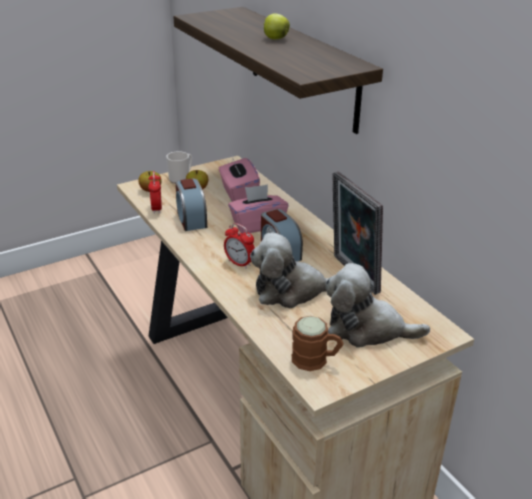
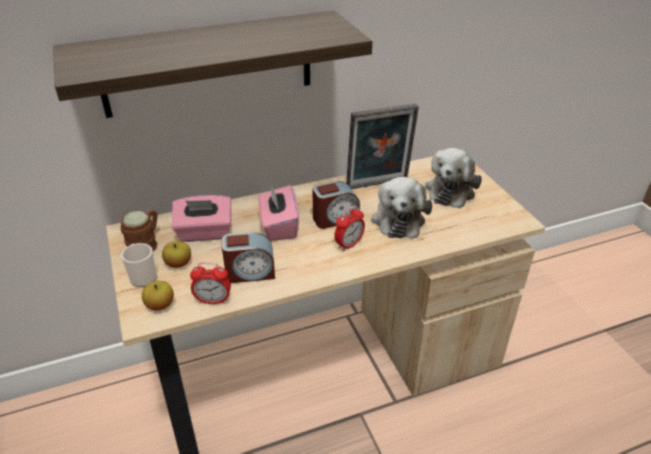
camera: 80 degrees left, 5 degrees up
(275, 38) = (217, 38): apple -> none
(316, 360) = (490, 218): brown mug -> brown mug (146, 243)

